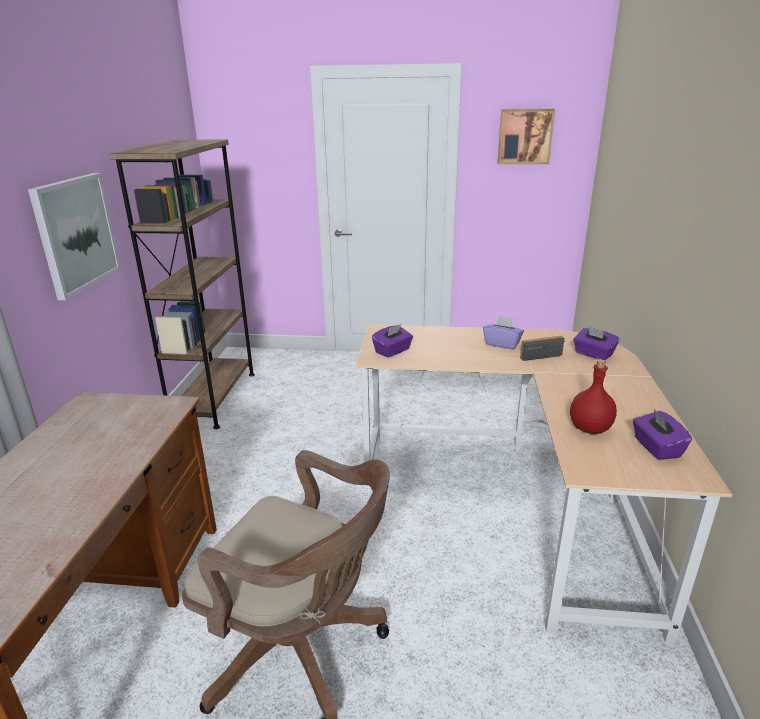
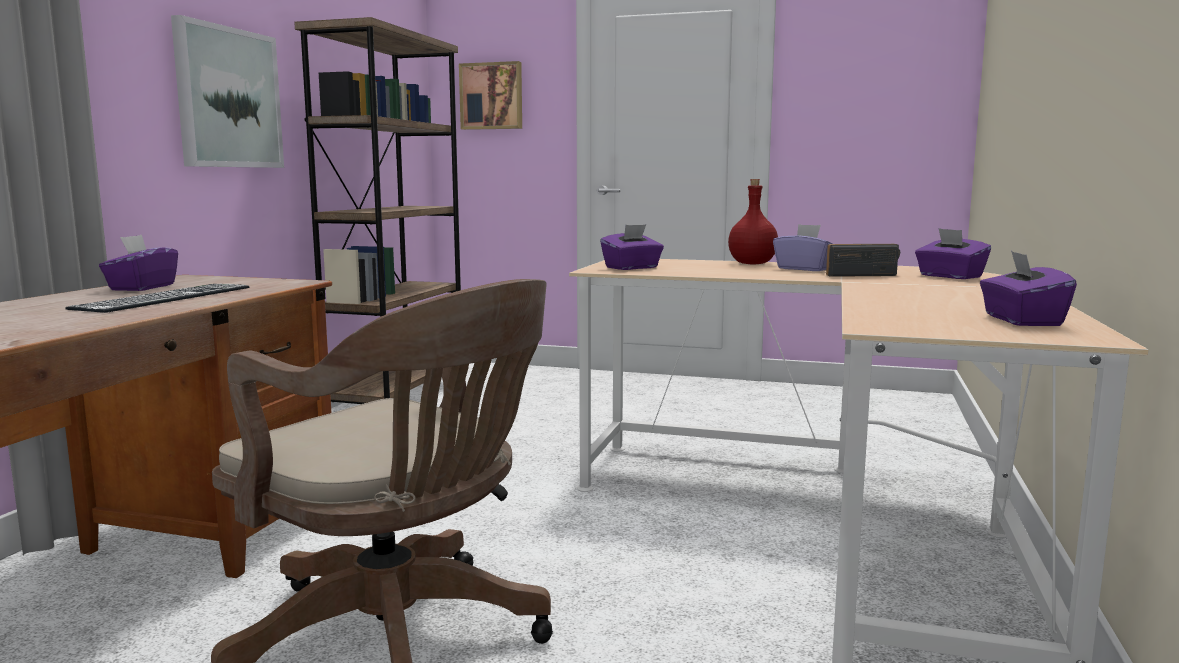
camera: 10 degrees right, 15 degrees down
(69, 430) = (142, 287): none -> purple tissue box
(101, 454) = (165, 298): none -> keyboard
(525, 136) = (869, 49): picture -> picture (492, 96)
(589, 428) = (909, 308): red bottle -> red bottle (751, 264)

